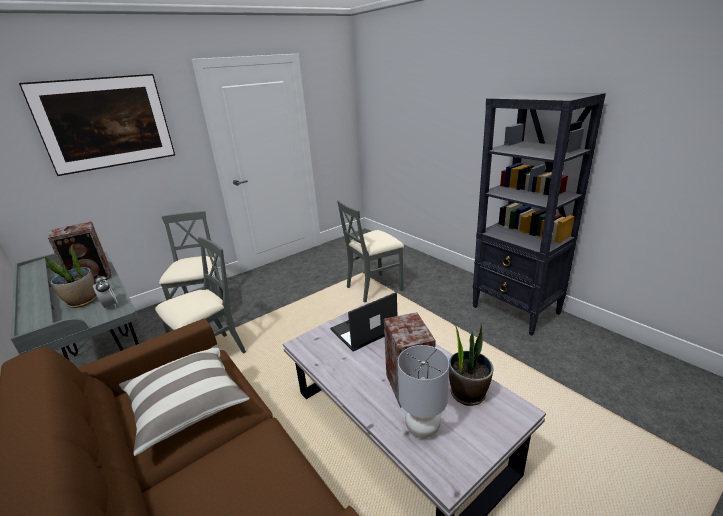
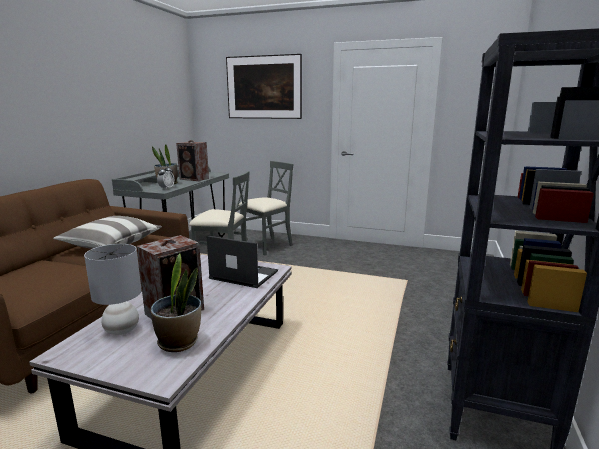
camera: 55 degrees right, 10 degrees down
(374, 288) = (391, 294): grey chair -> none

